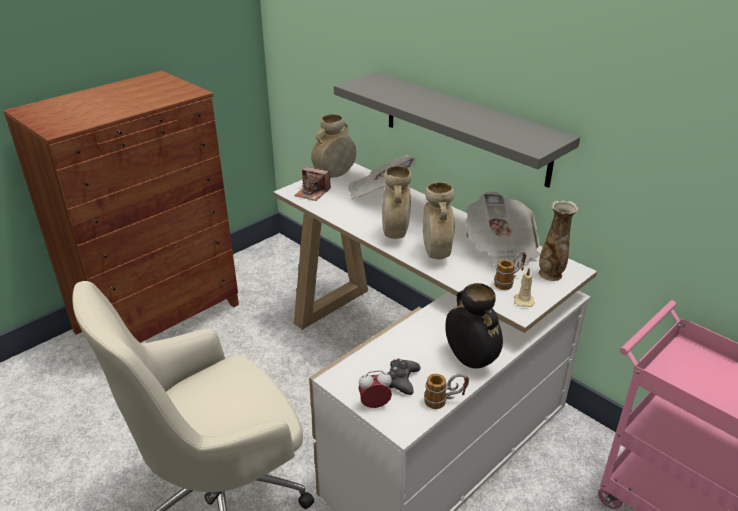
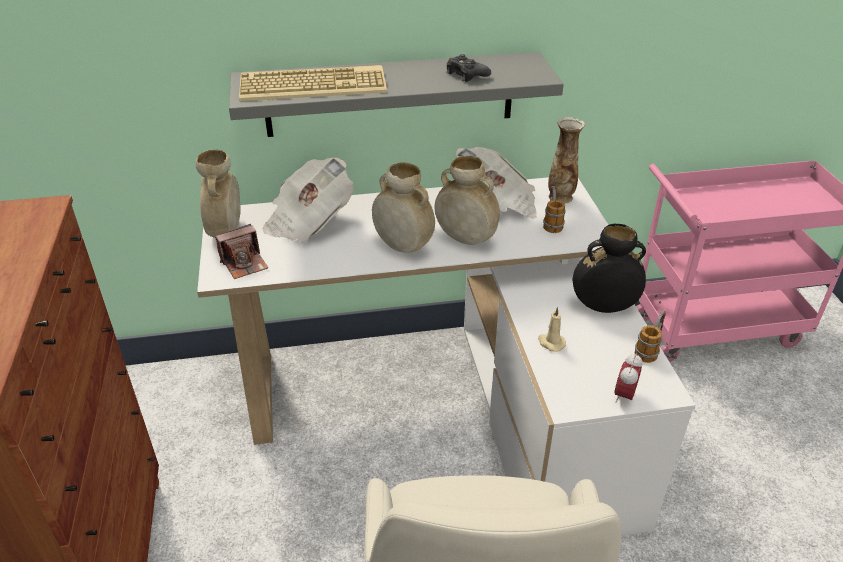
camera: 55 degrees left, 5 degrees up
(396, 93) = (314, 84): none -> keyboard
(401, 380) = (602, 361): black game controller -> black game controller (466, 74)
(523, 300) = (585, 229): beige candle -> beige candle (551, 343)

